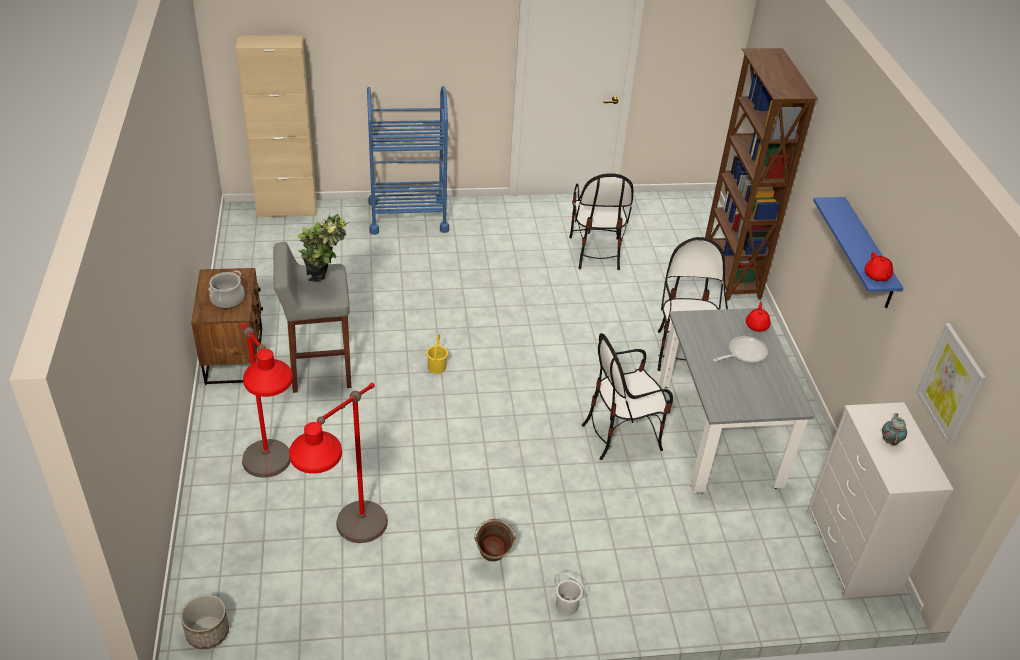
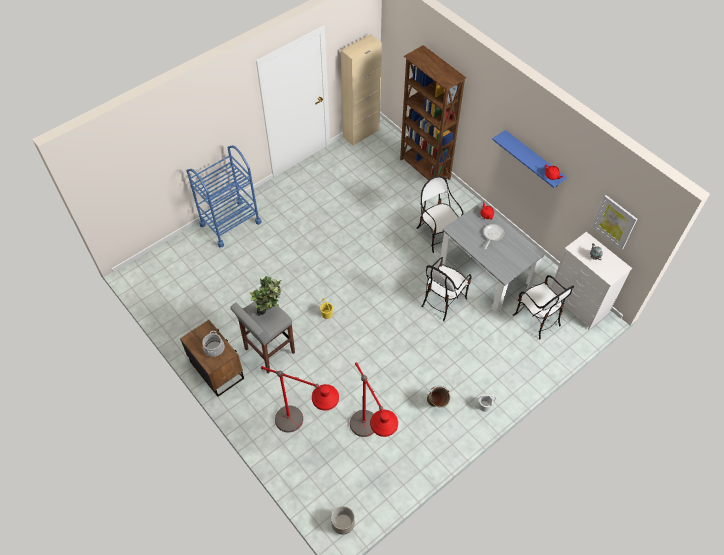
camera: 30 degrees left, 15 degrees up
(287, 209) = (157, 257): beige cabinet -> beige cabinet (361, 133)
(595, 252) = (349, 193): chair -> chair (536, 319)

